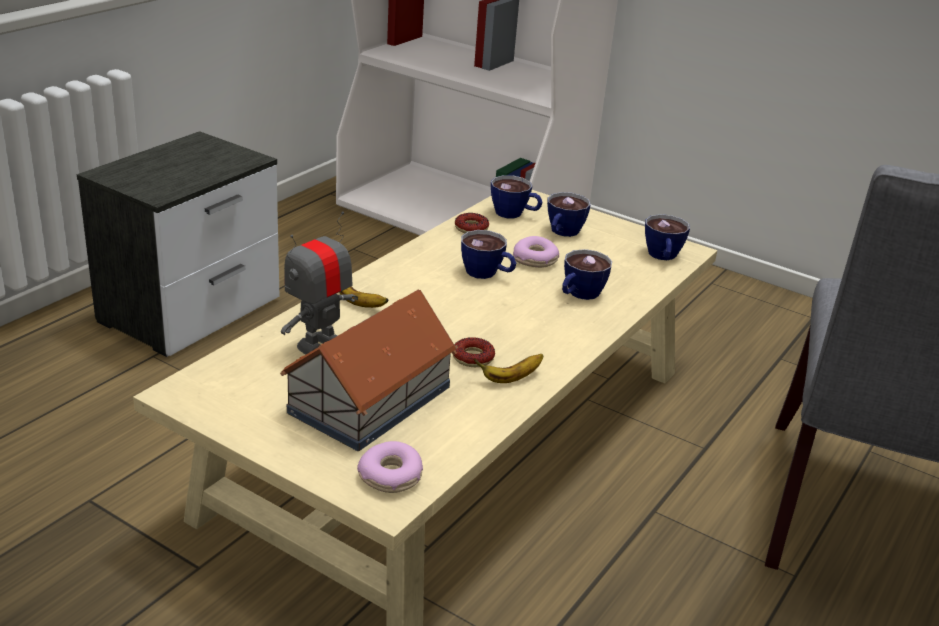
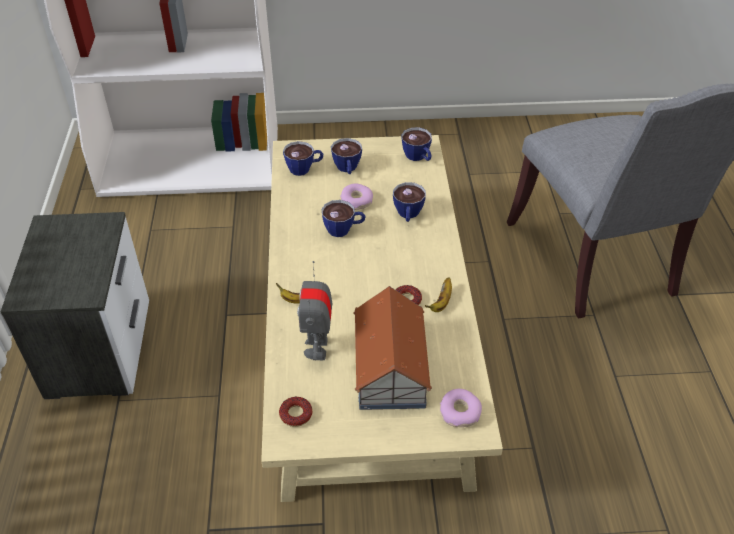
camera: 35 degrees left, 15 degrees up
(471, 228) = (293, 196): donut -> donut (296, 414)

